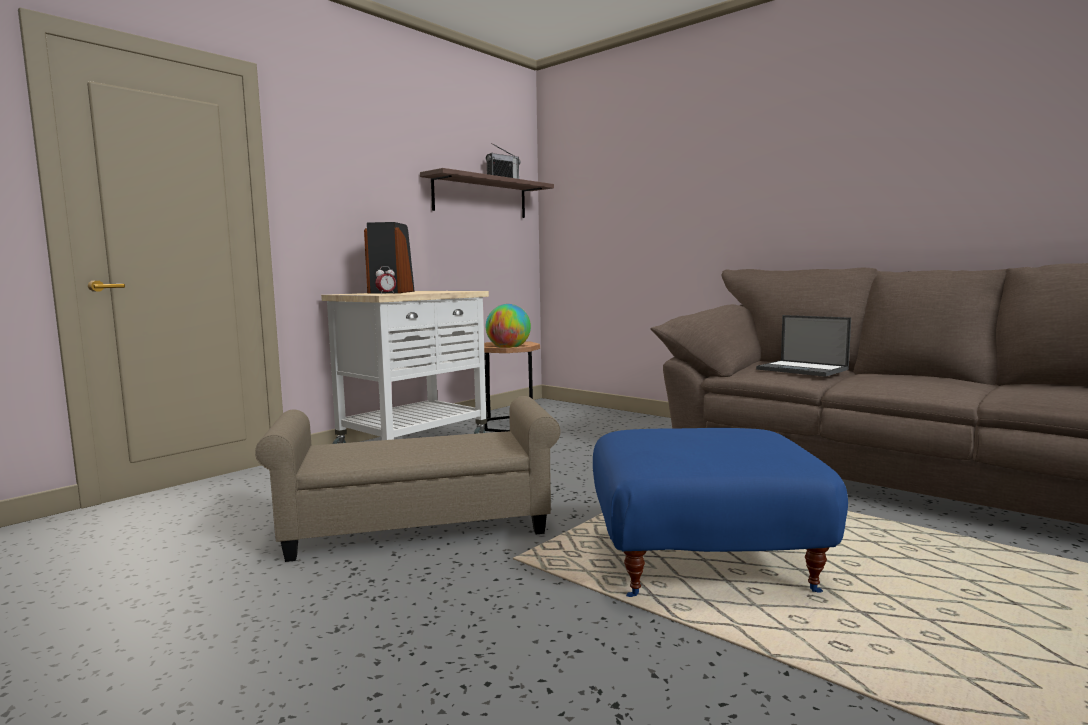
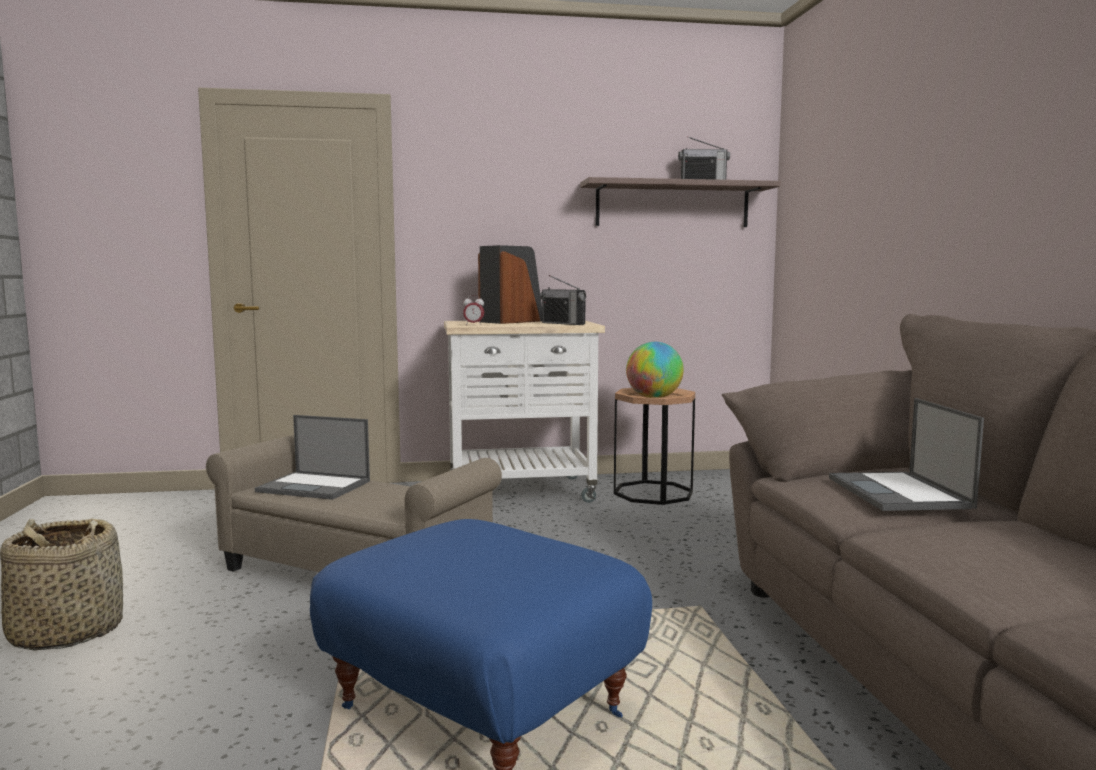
camera: 40 degrees right, 0 degrees up
(235, 666) = (66, 632): none -> basket
(367, 451) = (315, 486): none -> laptop
(449, 291) = (563, 323): none -> radio

